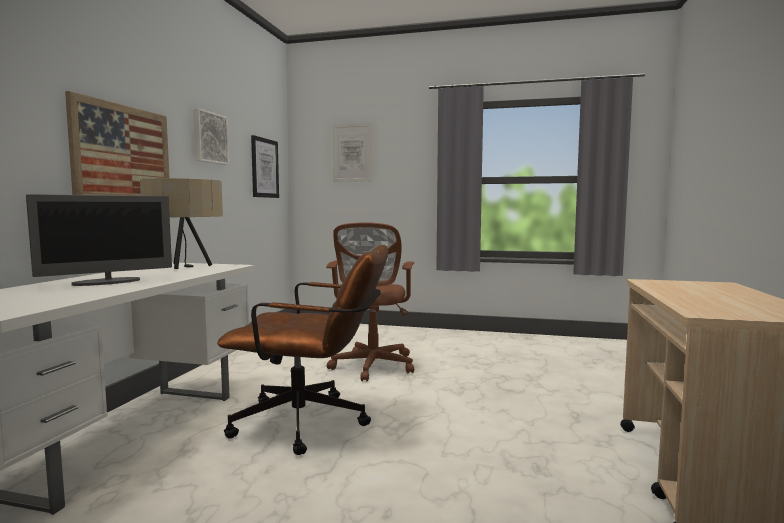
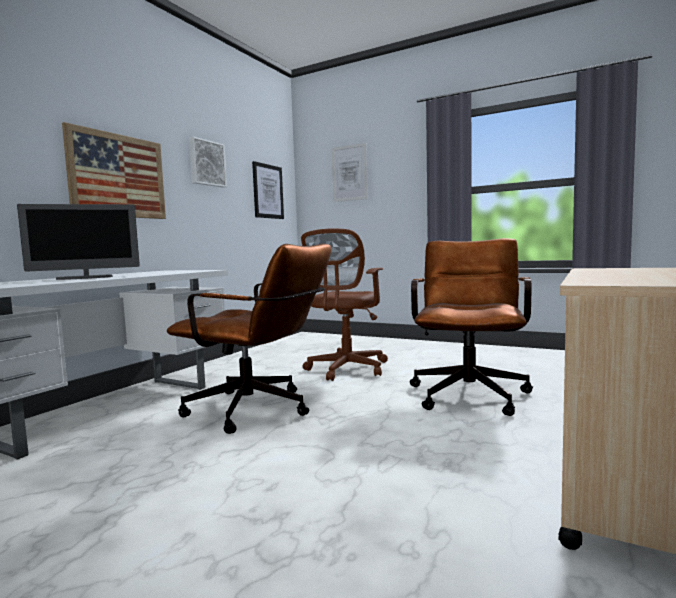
camera: 15 degrees right, 0 degrees up
(185, 266) = (170, 271): beige table lamp -> none
(509, 387) = (469, 392): none -> brown office chair

